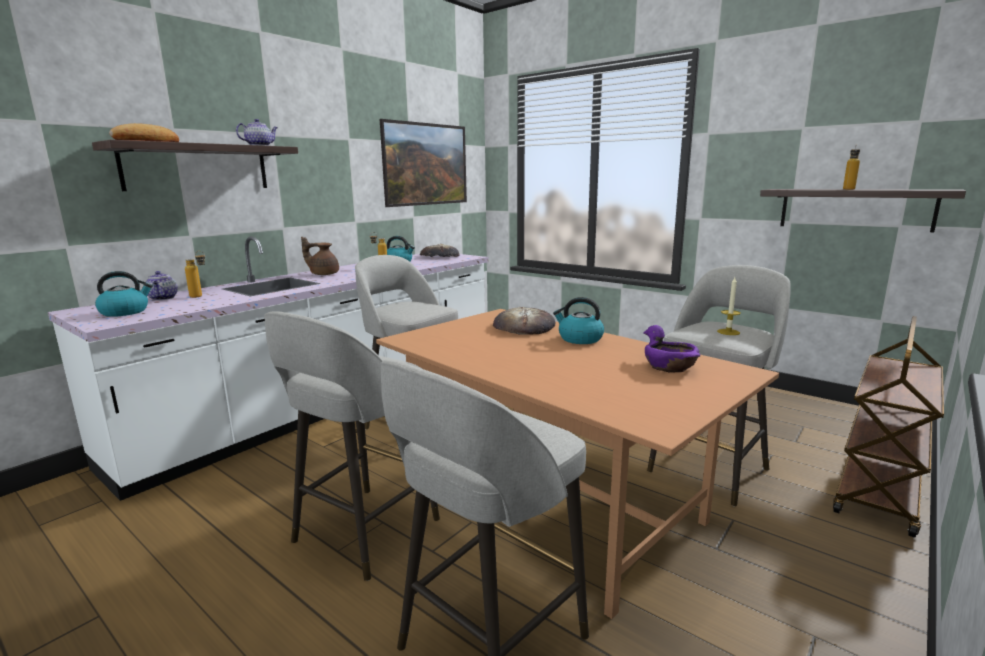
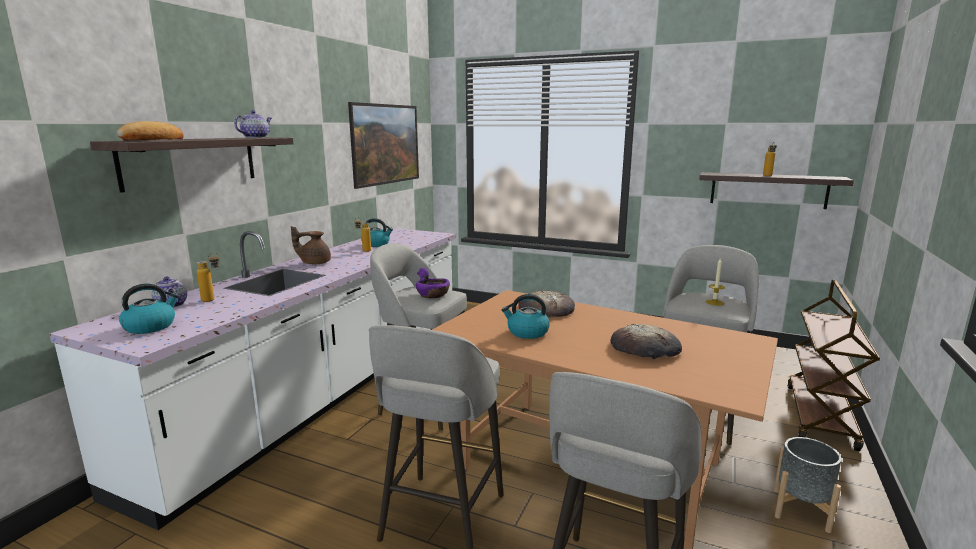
camera: 15 degrees left, 0 degrees up
(439, 256) = (408, 235): bread -> bread (645, 348)
(579, 339) = (604, 318): kettle -> kettle (527, 332)
(670, 367) = (698, 340): purple bowl -> purple bowl (433, 295)
(789, 592) = (801, 509): none -> grey planter

